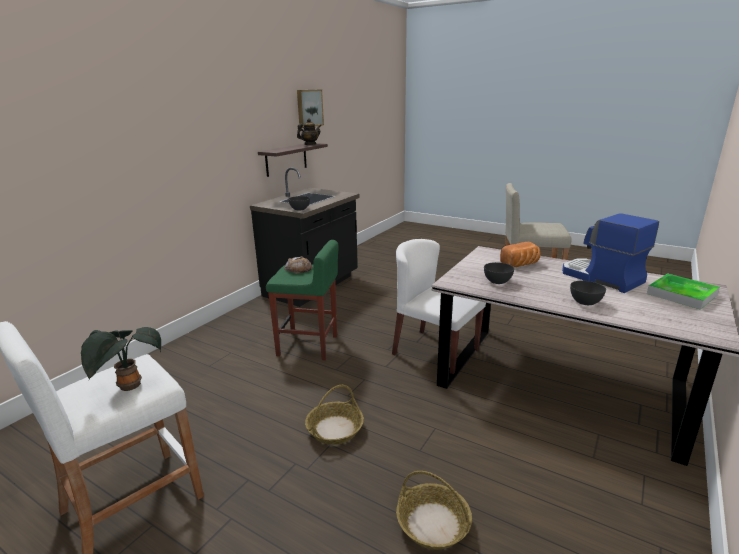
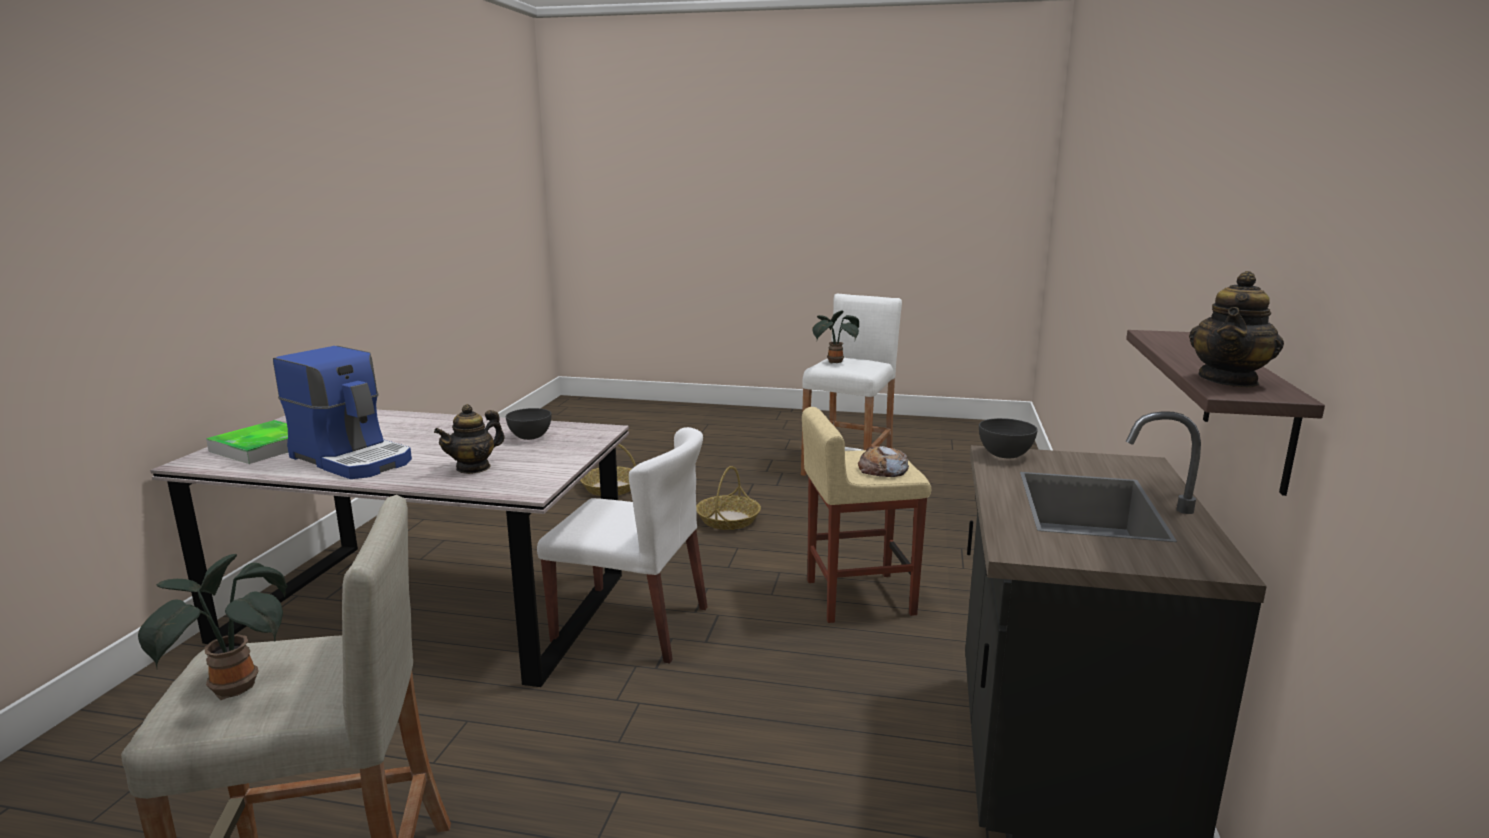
camera: 160 degrees right, 5 degrees down
(308, 346) = (857, 597): green stool -> beige stool
(309, 108) = (1366, 242): picture -> none
(521, 264) = (473, 468): bread -> teapot
(547, 224) = (233, 686): none -> potted plant
(585, 302) = (423, 425): grey bowl -> none

